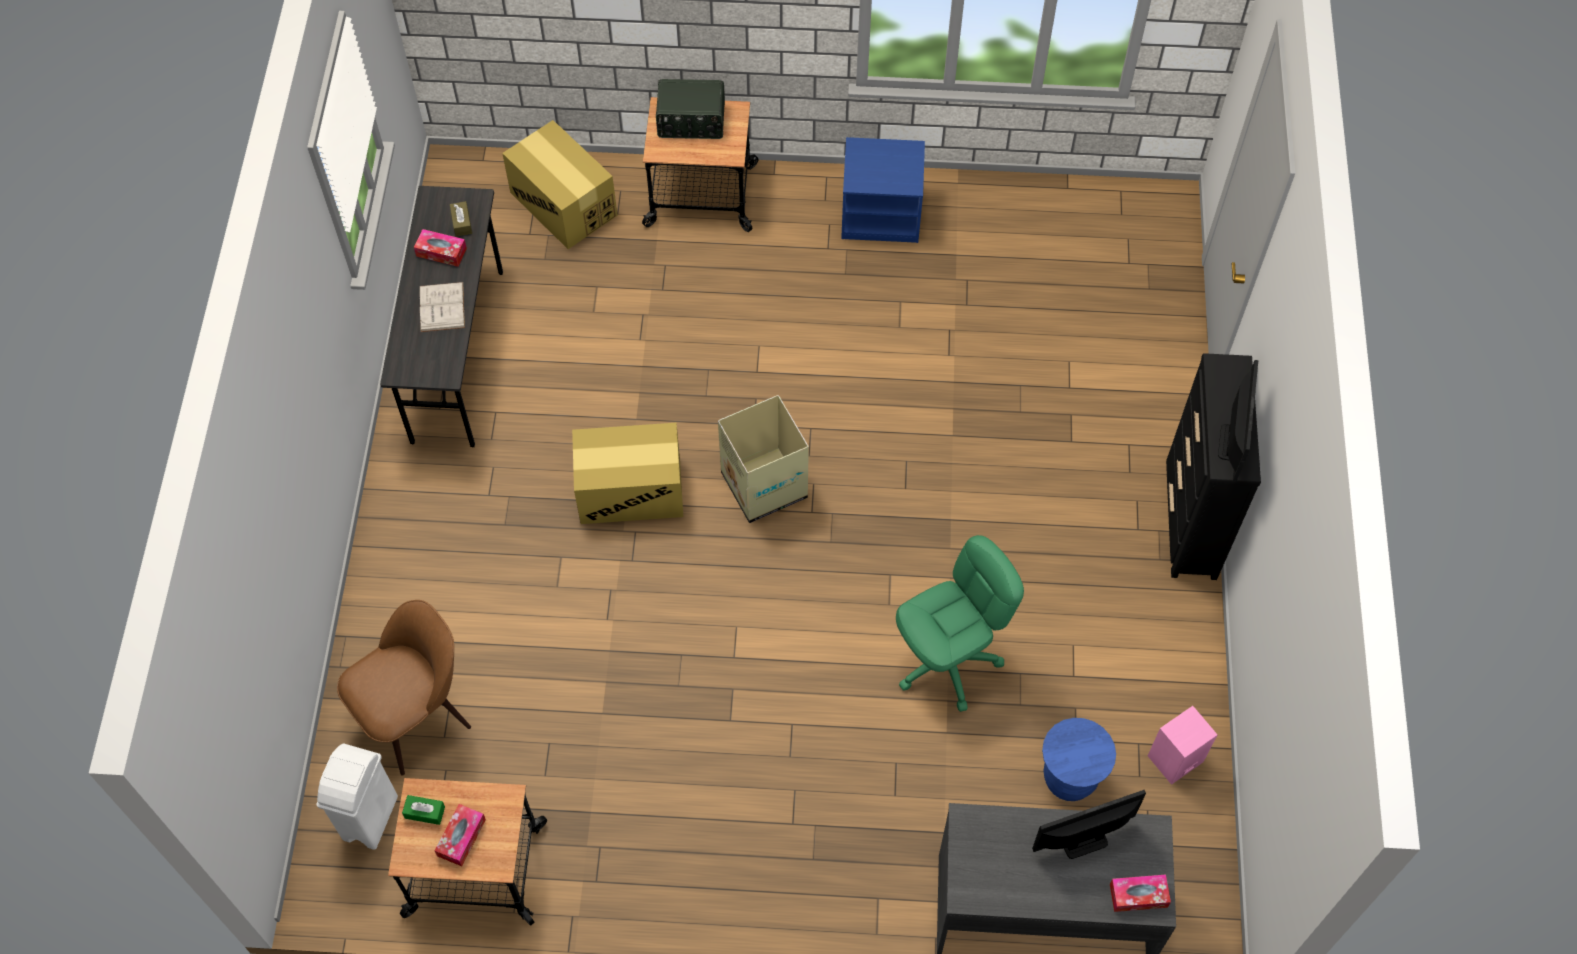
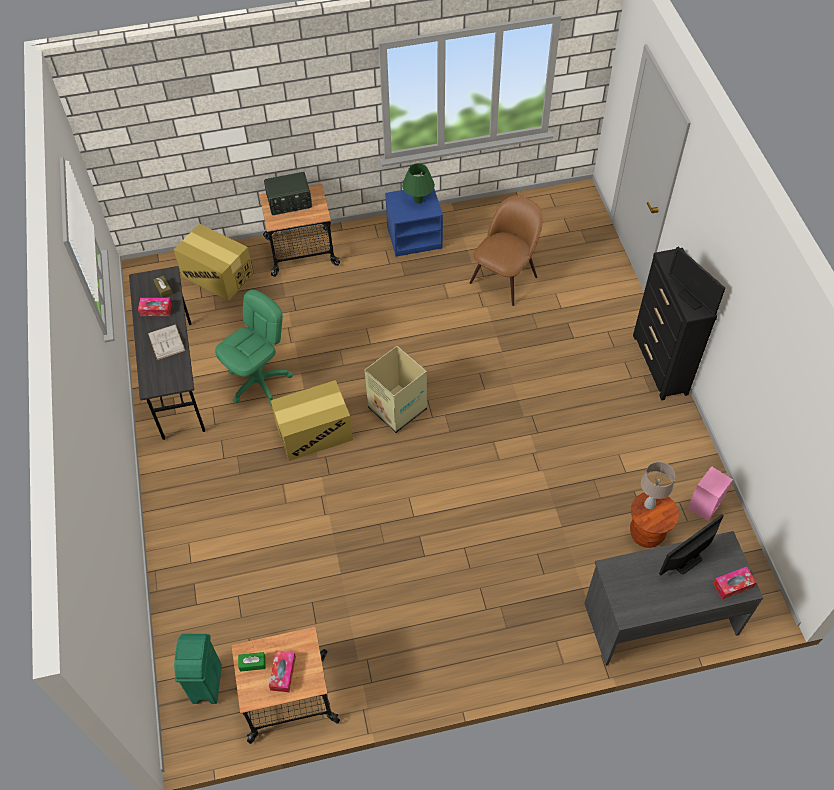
camera: 15 degrees left, 5 degrees down
(370, 819) = (206, 684): white trash can -> green trash can
(416, 713) = (217, 607): brown chair -> brown chair (505, 278)
(893, 161) = (418, 200): none -> green table lamp
(947, 661) = (546, 484): green office chair -> green office chair (259, 382)
(1069, 778) = (646, 534): blue stool -> brown stool
(1075, 738) = (649, 504): none -> beige table lamp
(1232, 443) = (692, 298): monitor -> monitor turned 150 degrees clockwise

